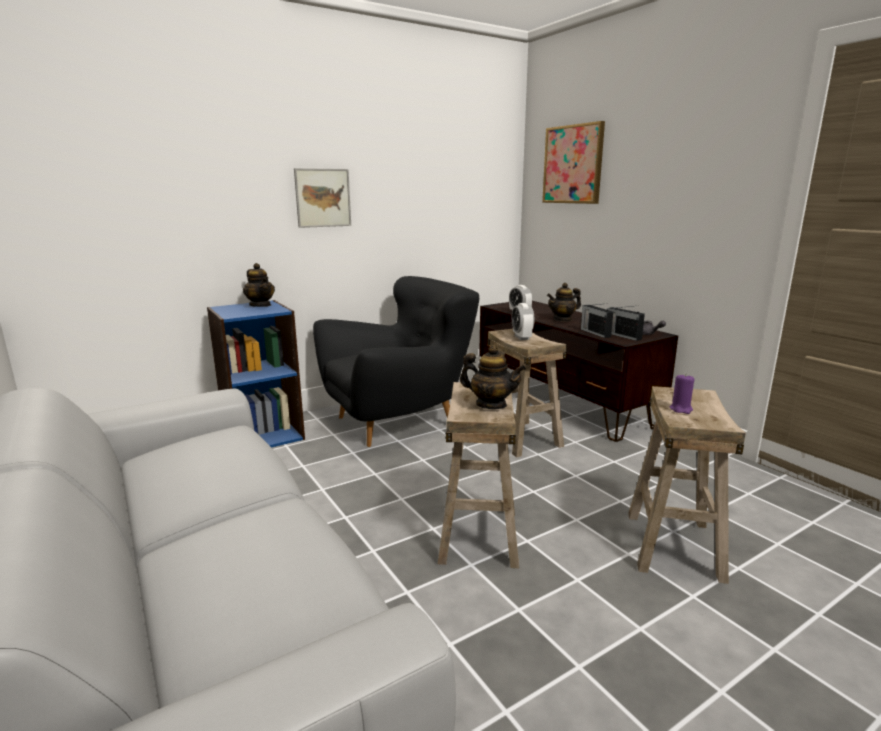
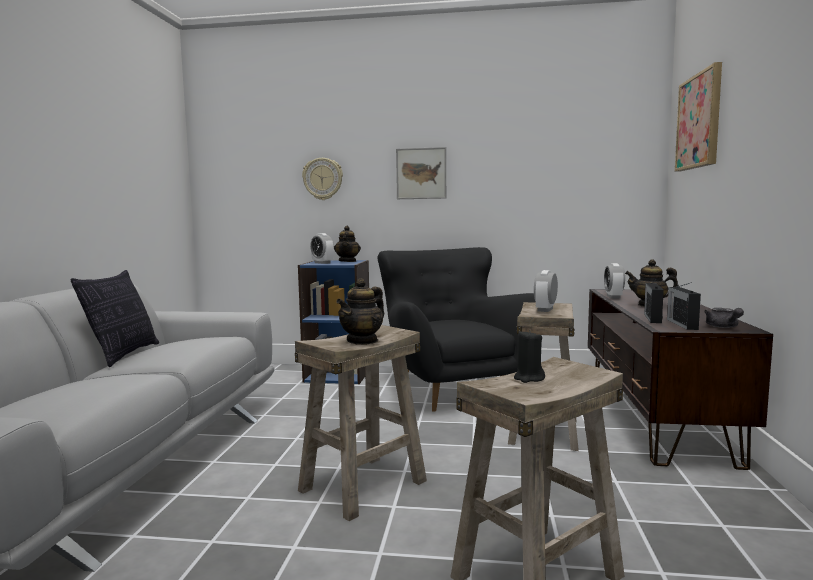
camera: 40 degrees right, 10 degrees down
(132, 495) = (123, 355): none -> pillow
(203, 203) = (323, 179): none -> wall clock
(240, 312) = (322, 263): none -> alarm clock
(399, 421) = (451, 389): black armchair -> black armchair turned 120 degrees counterclockwise
(491, 404) = (362, 341): teapot -> teapot turned 60 degrees clockwise
(681, 409) = (528, 378): purple candle -> black candle

